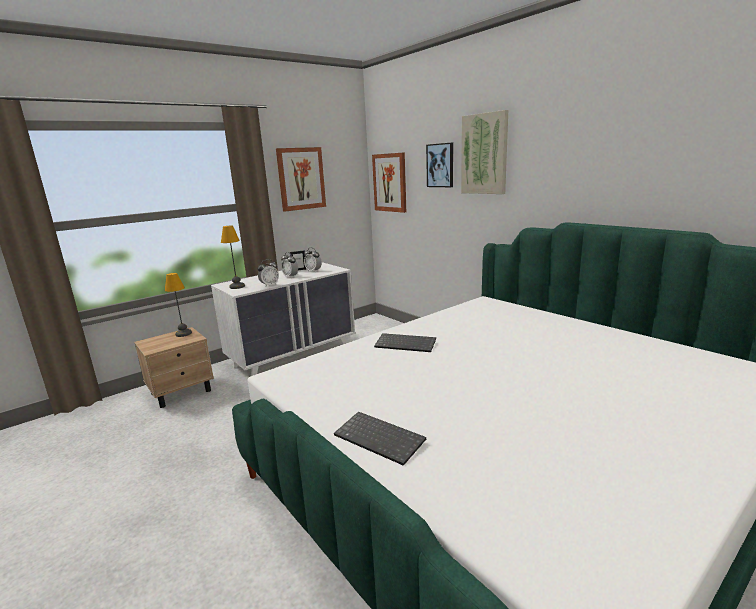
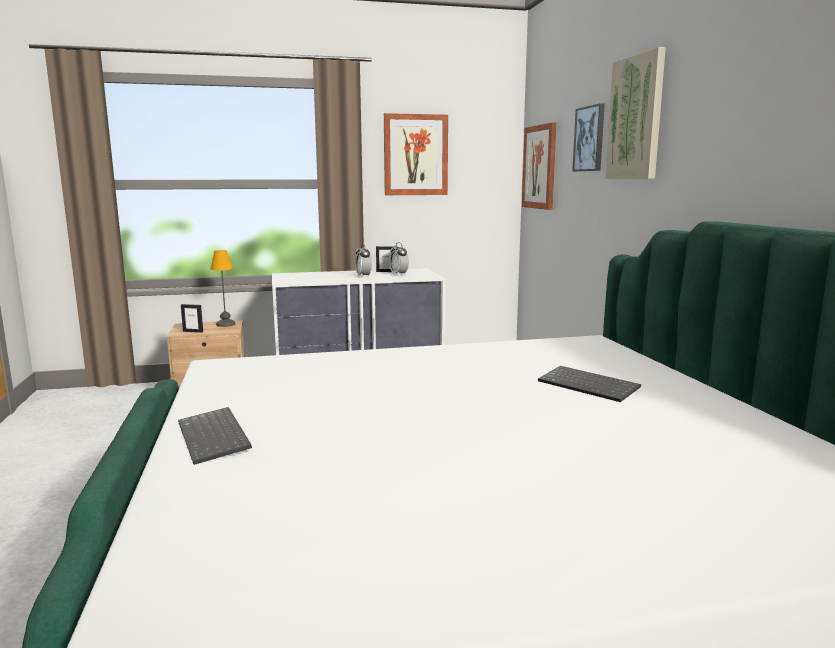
camera: 25 degrees right, 5 degrees down
(164, 346) = (193, 331): none -> picture frame
(237, 286) = (292, 277): table lamp -> none
(269, 285) = (326, 280): alarm clock -> none
(406, 344) = (403, 364): keyboard -> keyboard (590, 386)

